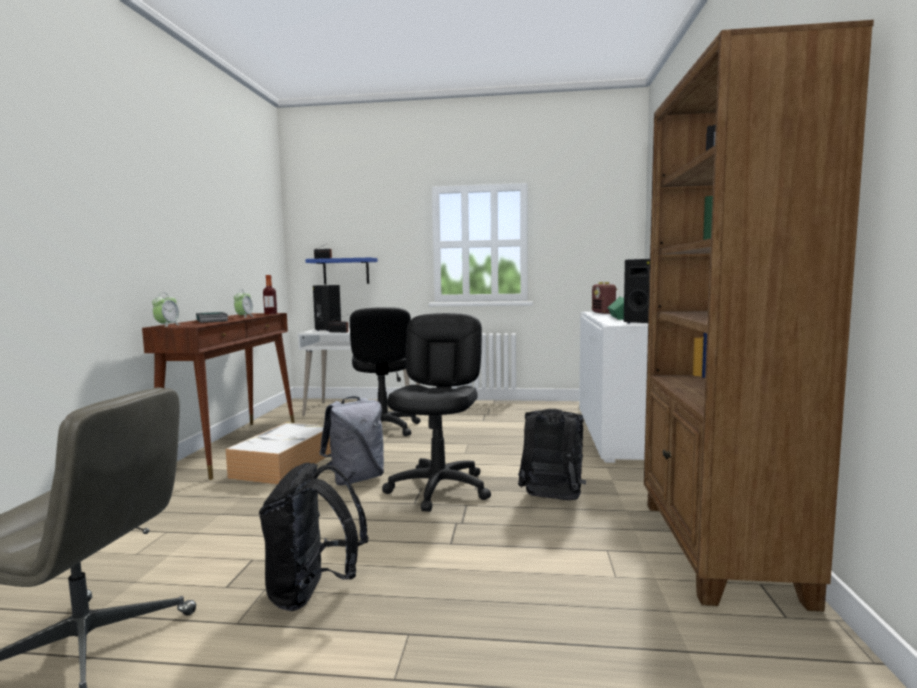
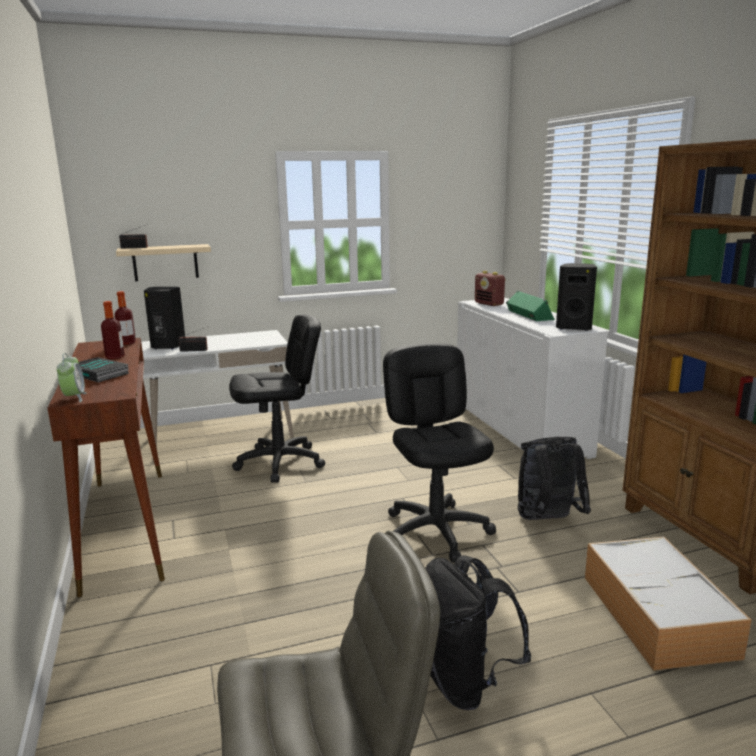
camera: 25 degrees left, 10 degrees up
(244, 317) = (115, 357): alarm clock -> bottle
(284, 465) = (228, 538): storage box -> storage box (658, 616)
(346, 271) = (165, 262): blue shelf -> beige shelf
(356, 479) = (337, 539): grey backpack -> none
(383, 428) = (280, 463): black office chair -> black office chair turned 75 degrees counterclockwise

